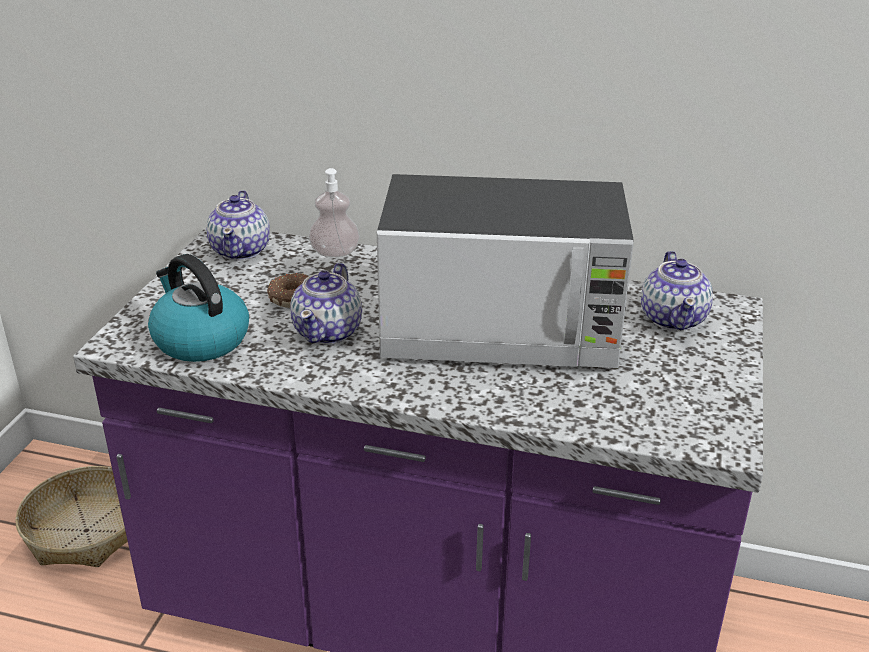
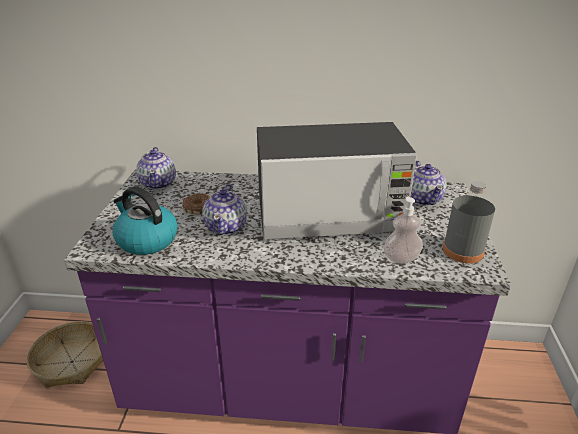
camera: 10 degrees left, 0 degrees up
(335, 253) = (216, 179): soap dispenser -> soap dispenser (401, 258)
(704, 412) = (463, 251): none -> grey bottle

